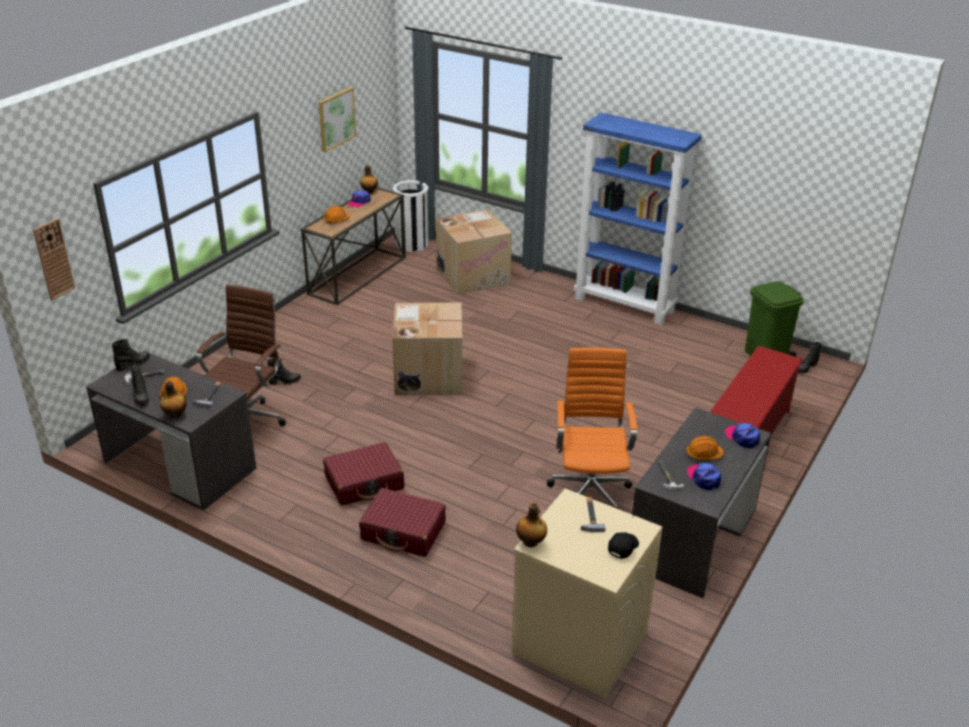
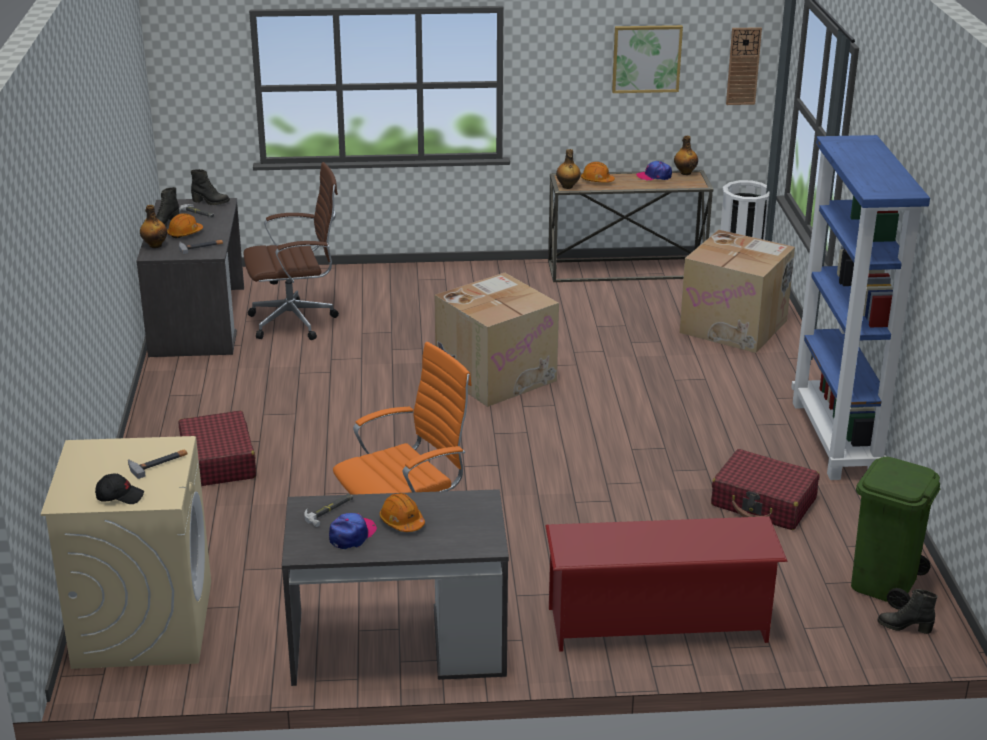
camera: 55 degrees right, 5 degrees down
(53, 259) = (185, 68): wall clock -> wall clock (743, 66)
(285, 381) = (383, 312): black boot -> none
(364, 483) = (271, 413): red suitcase -> red suitcase (764, 502)
(531, 542) = (83, 445): bottle -> bottle (567, 187)
(742, 437) = (470, 538): cap -> none

